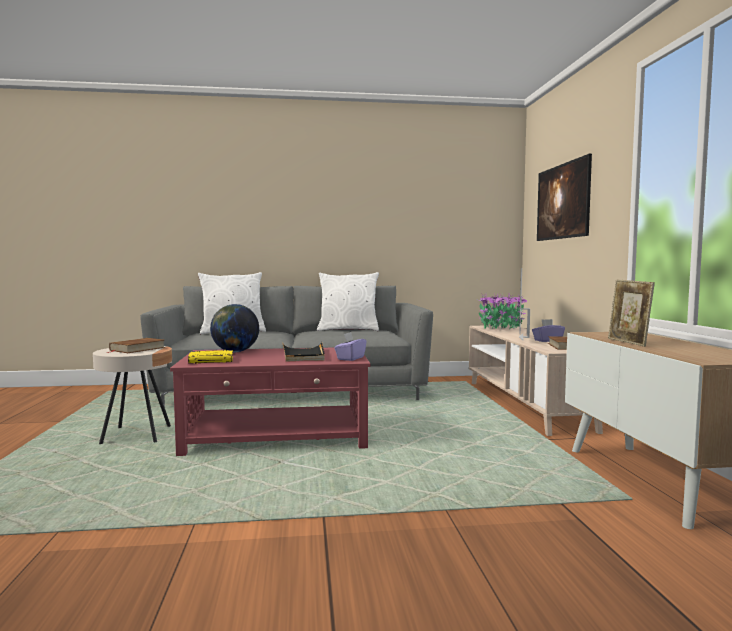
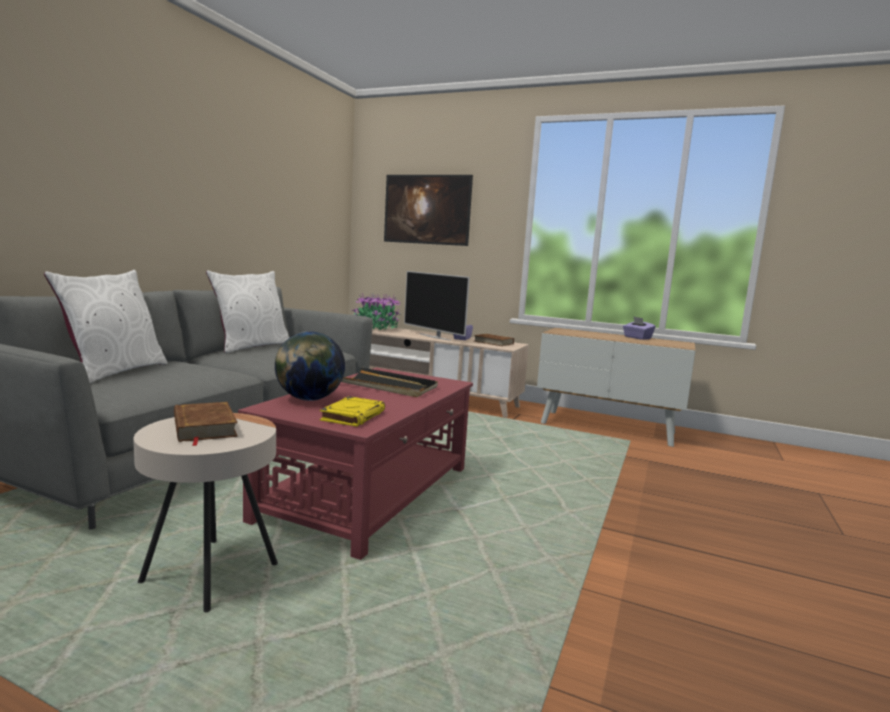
camera: 60 degrees left, 5 degrees up
(350, 358) = (439, 381): purple tissue box -> purple tissue box (637, 338)
(628, 342) = (606, 338): picture frame -> none

